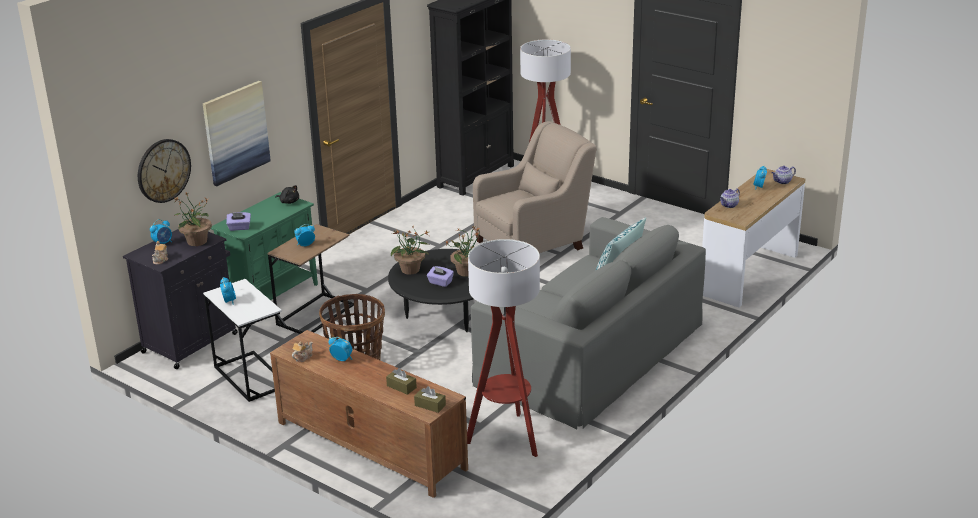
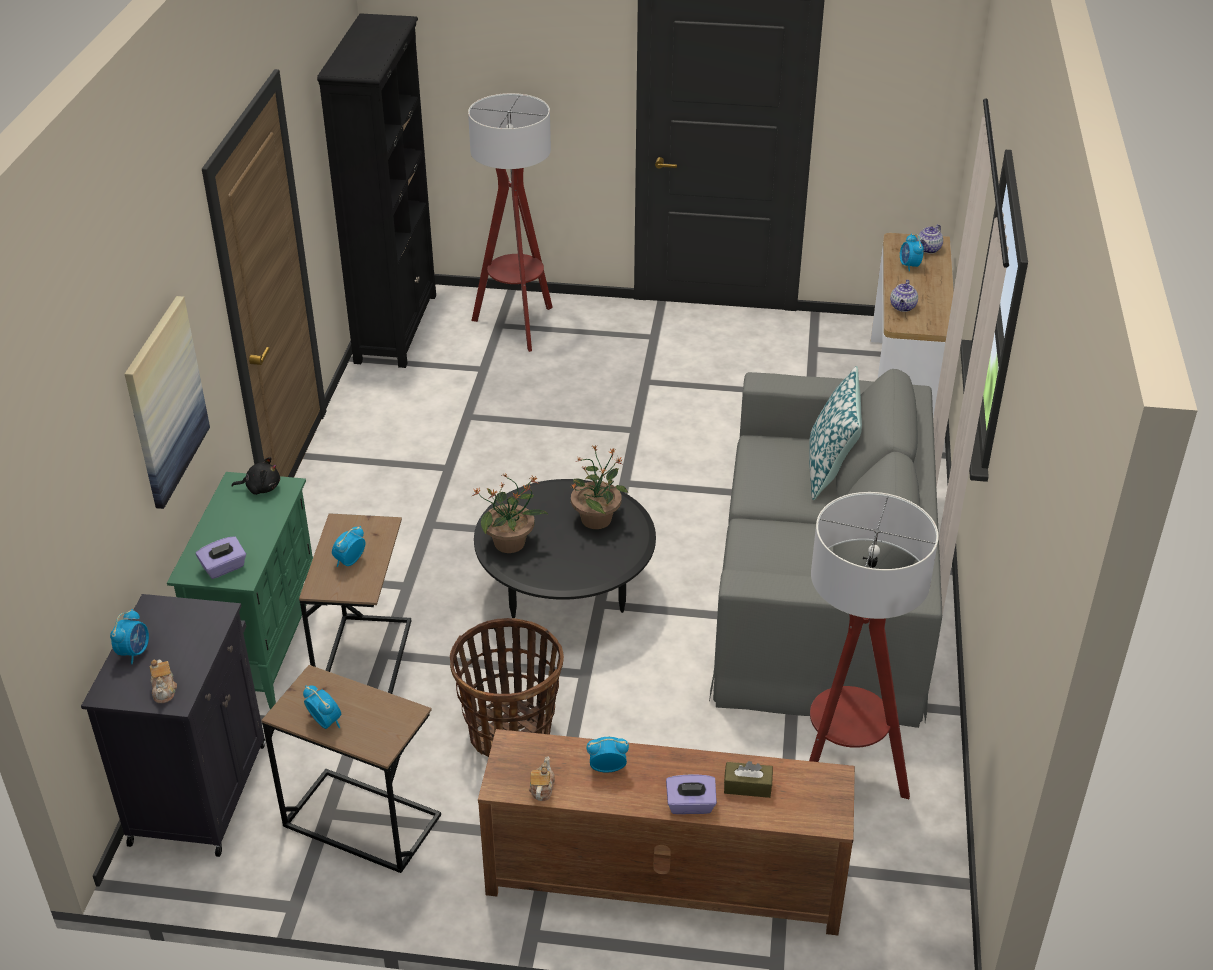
camera: 30 degrees left, 10 degrees up
(163, 170) = (99, 522): wall clock -> none
(196, 242) = (194, 628): potted plant -> none
(251, 376) = (361, 821): white side table -> brown side table
(430, 405) = (822, 805): brown tissue box -> none
(440, 283) = (576, 552): purple tissue box -> purple tissue box (690, 805)
(533, 243) = (581, 424): beige armchair -> none

